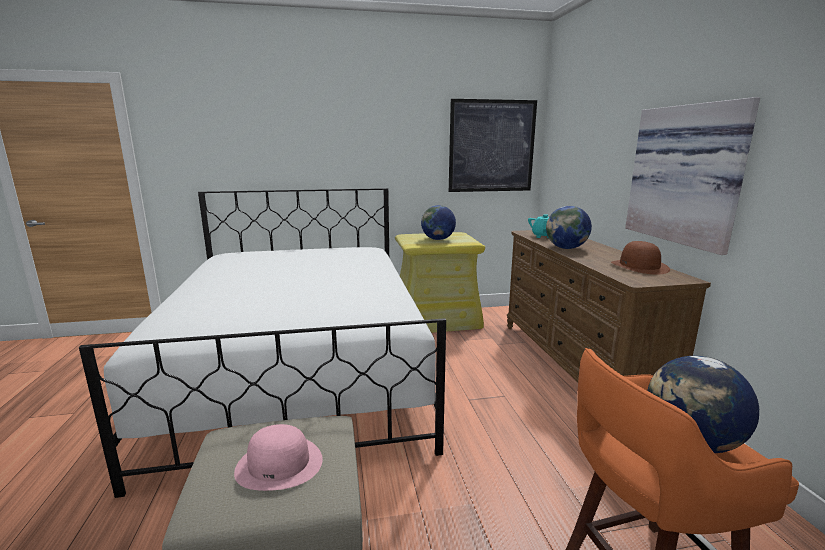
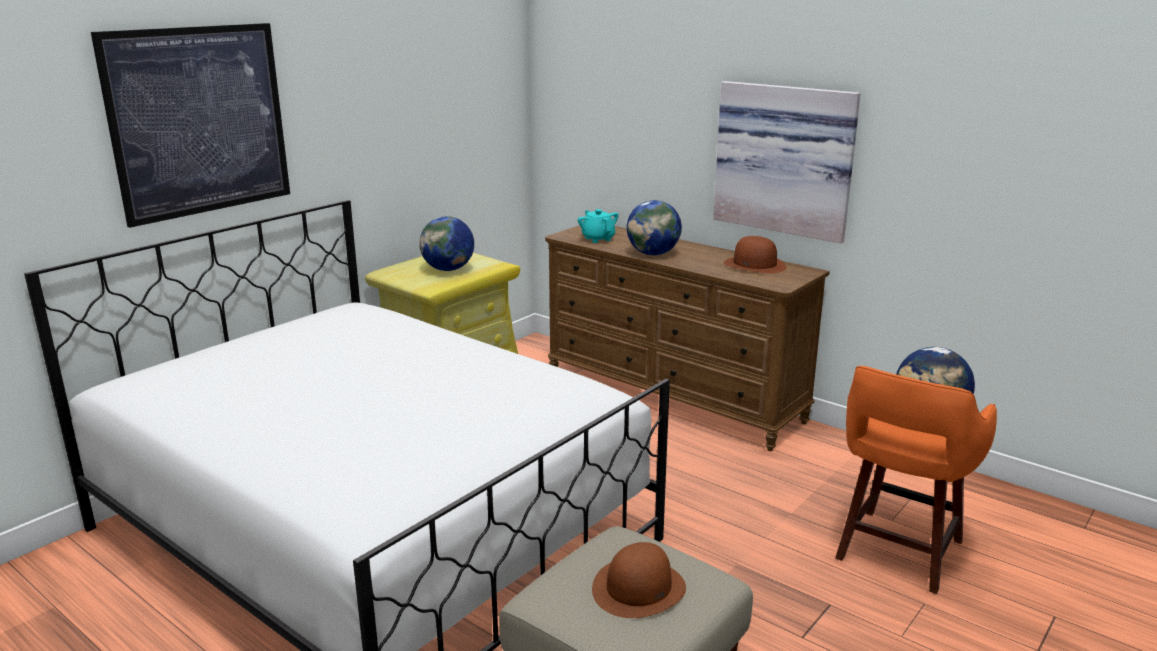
camera: 40 degrees left, 5 degrees up
(279, 464) = (639, 588): pink hat -> brown hat
(491, 146) = (474, 109): picture -> picture (199, 121)

